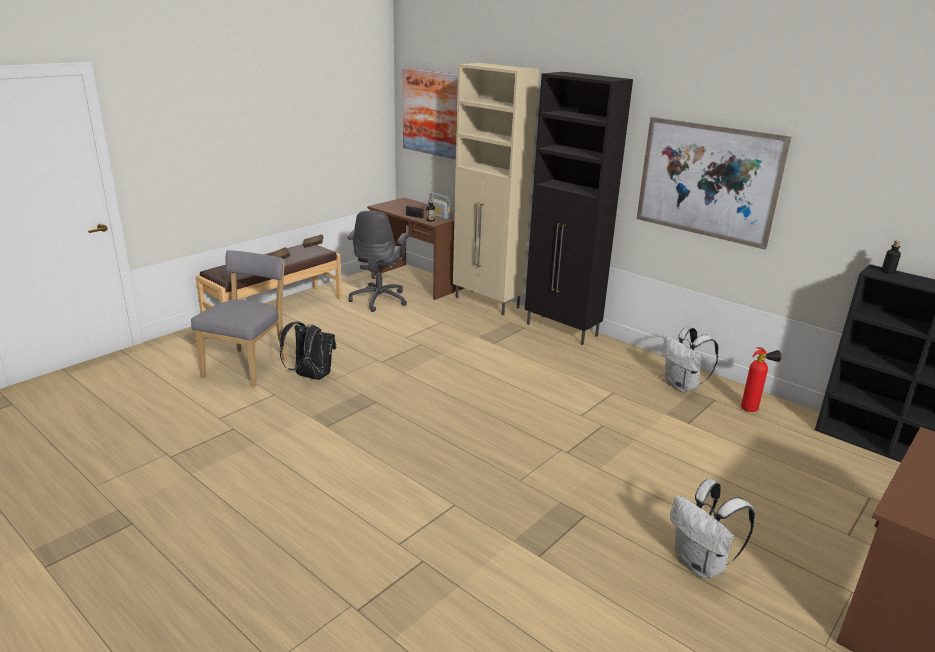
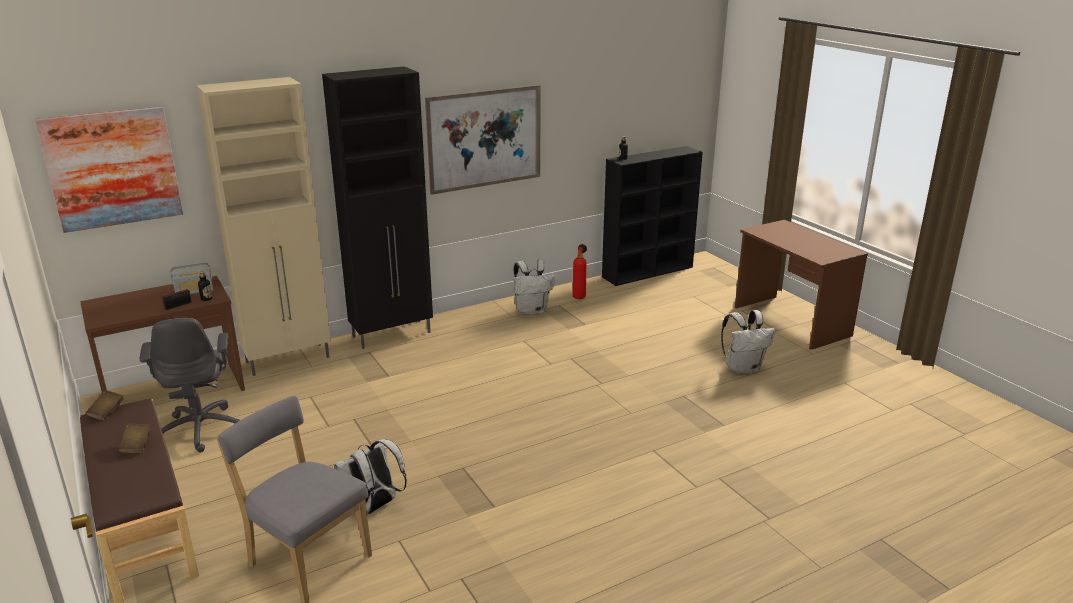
camera: 70 degrees left, 0 degrees up
(311, 376) = (374, 507): black backpack -> white backpack
(379, 299) = (201, 429): grey office chair -> grey office chair turned 45 degrees clockwise

